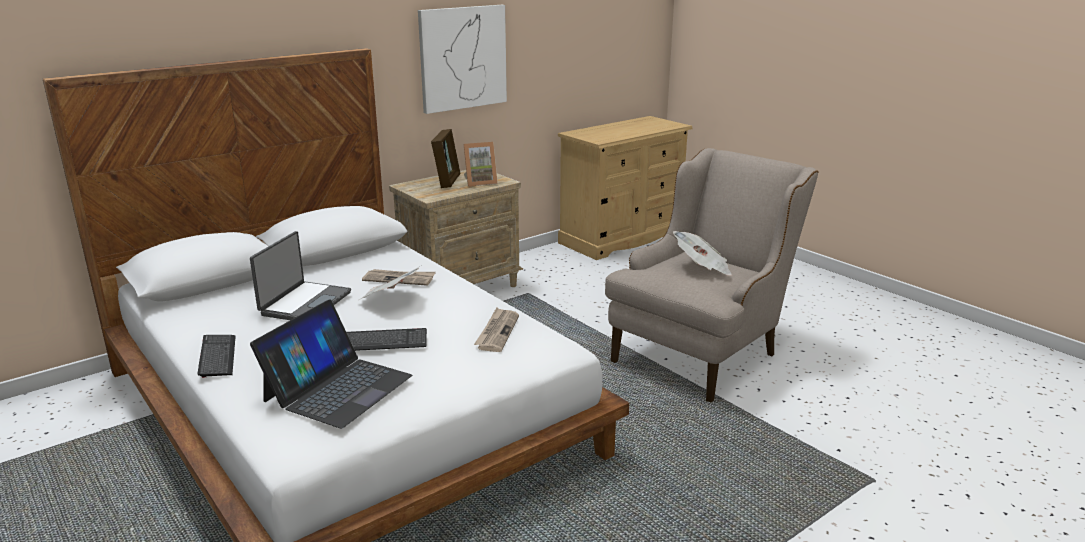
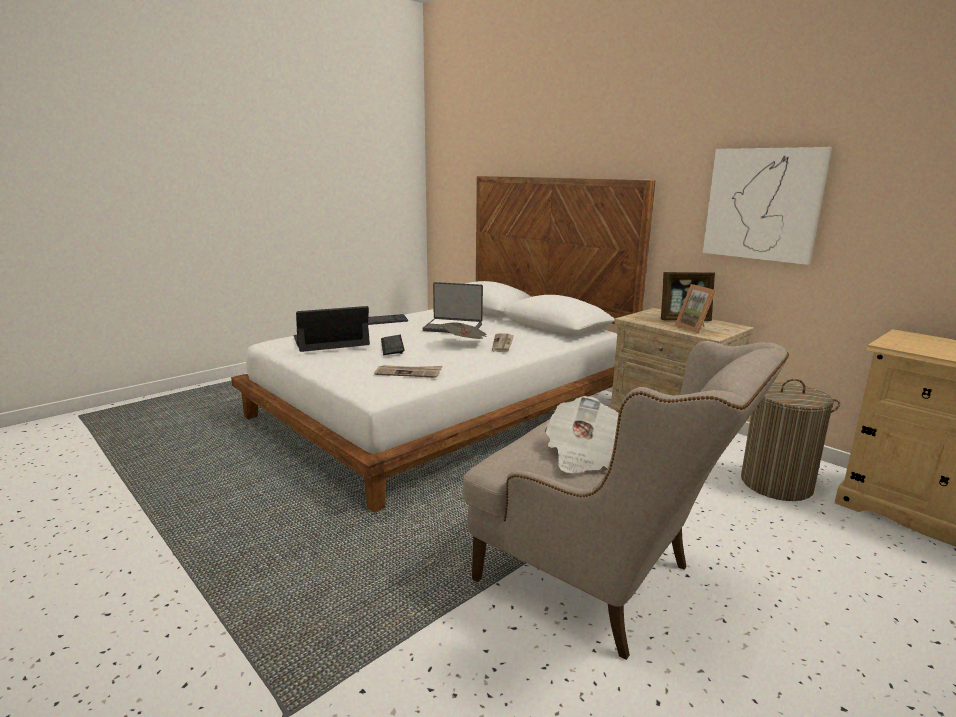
camera: 85 degrees right, 5 degrees down
(337, 388) = (331, 341): laptop -> laptop turned 135 degrees clockwise
(569, 270) = (776, 484): none -> laundry basket

